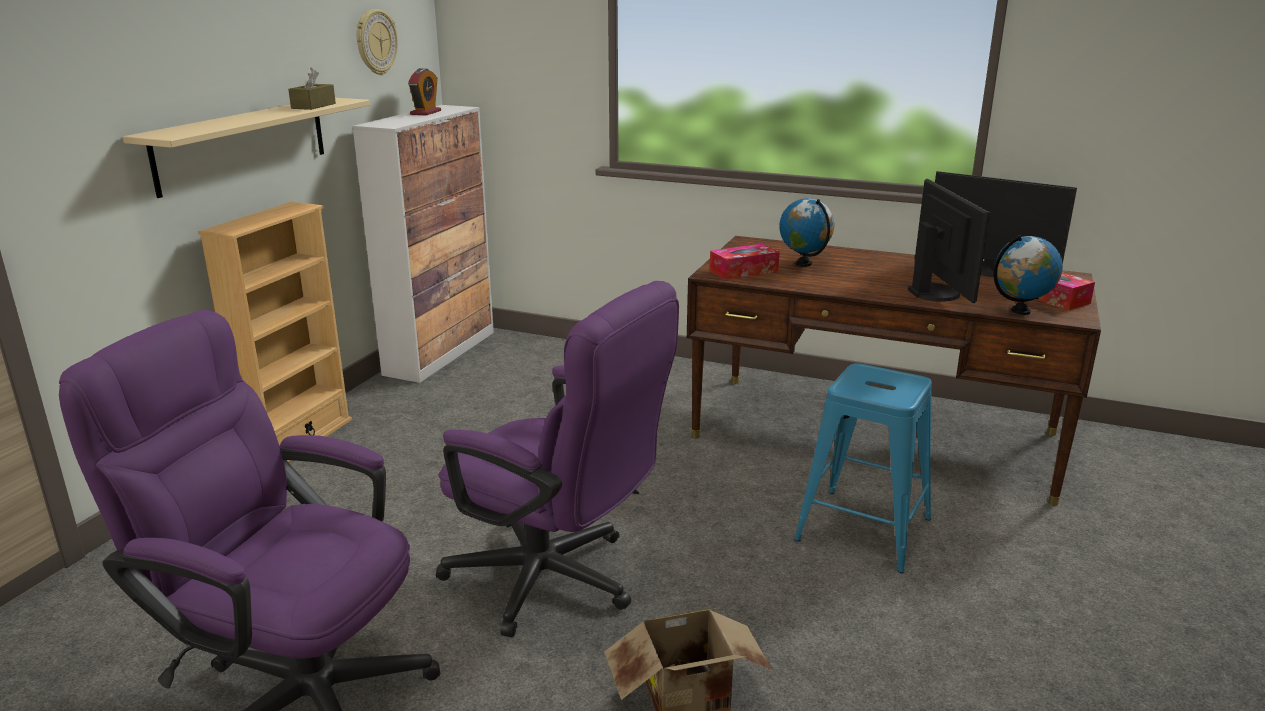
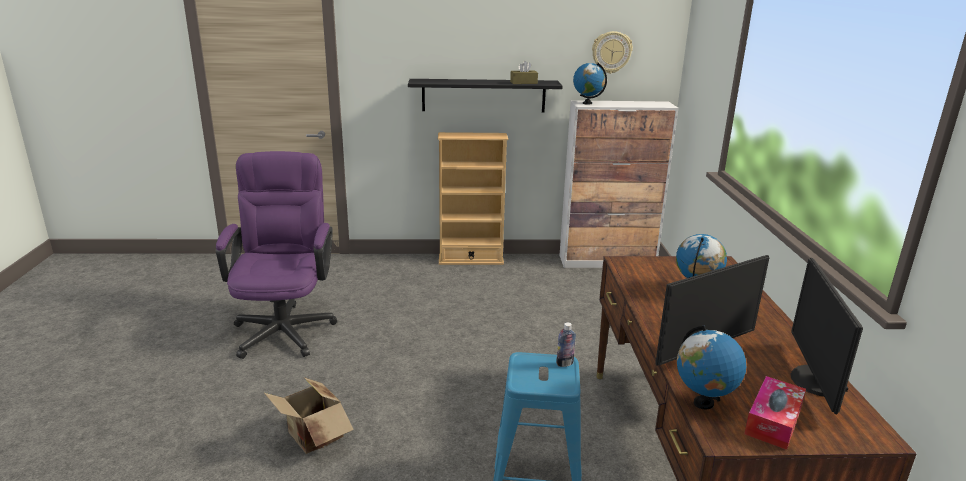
camera: 65 degrees right, 0 degrees up
(243, 144) = (483, 95): beige shelf -> black shelf
(388, 123) = (587, 103): none -> globe
(425, 112) = (634, 103): alarm clock -> none
(557, 582) = (395, 368): purple office chair -> none
(743, 271) = (644, 271): tissue box -> none
(867, 370) = (564, 363): none -> bottle

